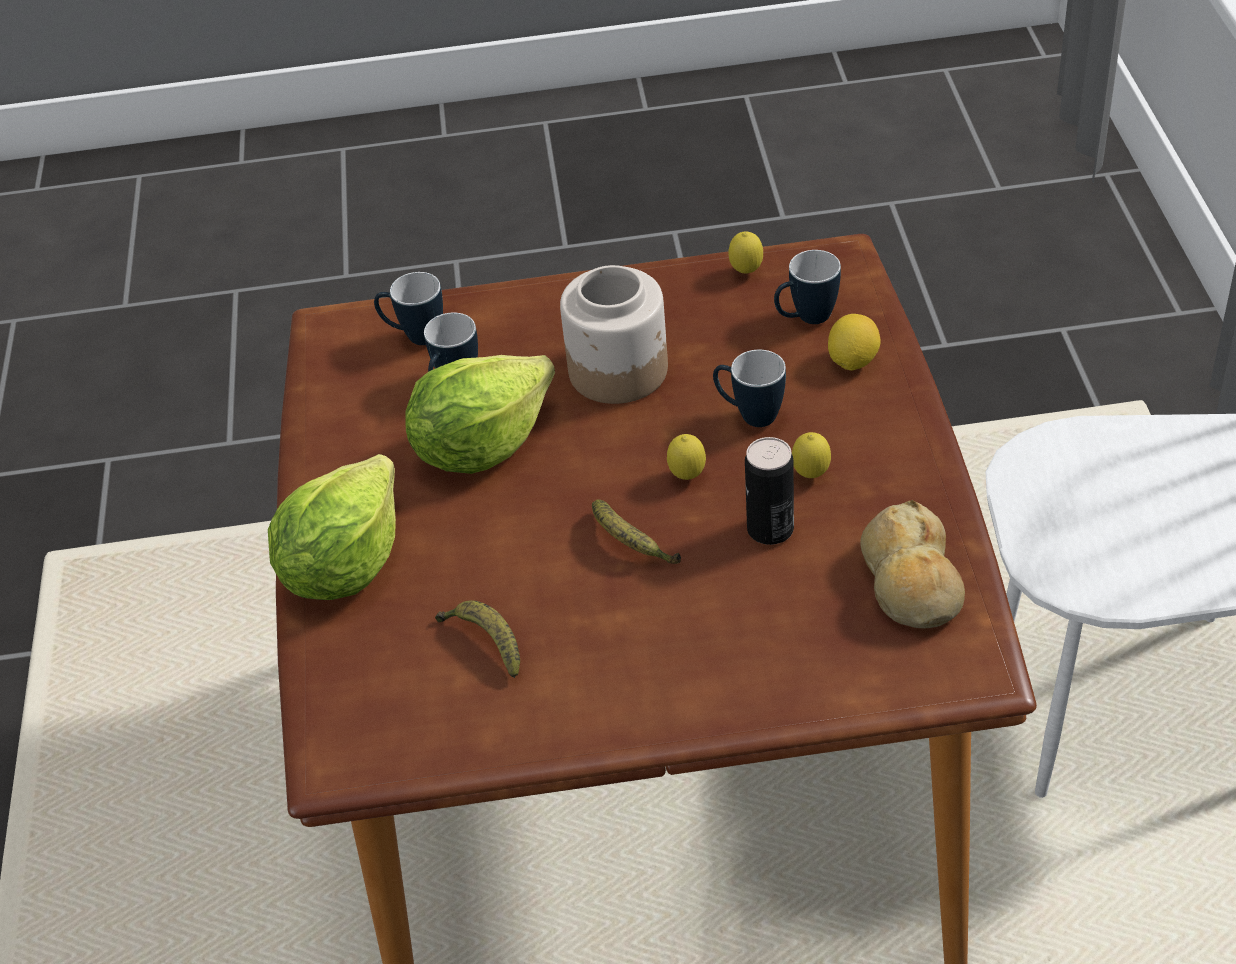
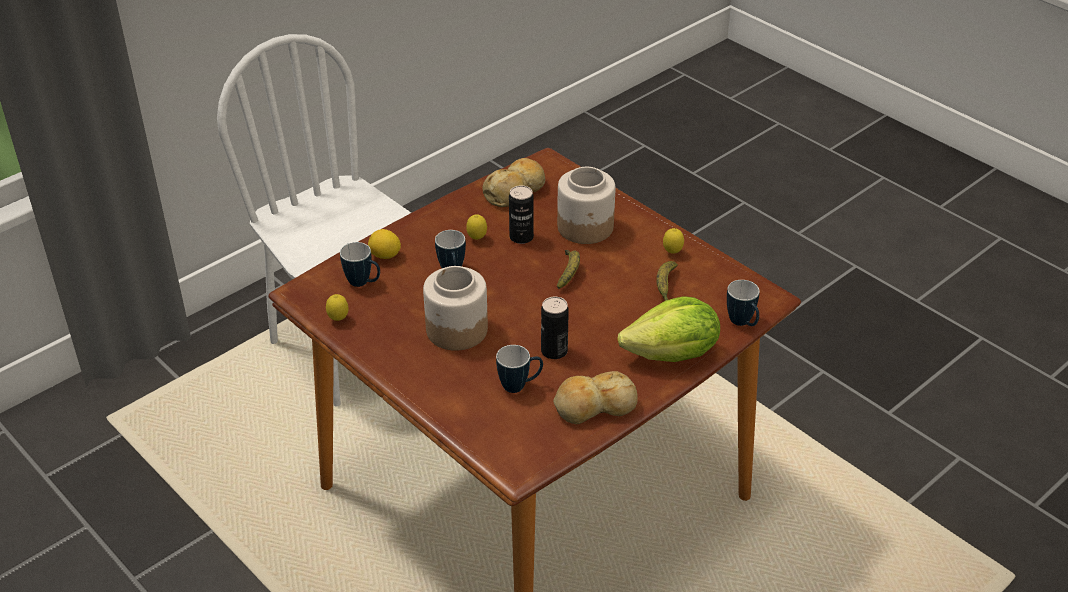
camera: 130 degrees left, 5 degrees down
(345, 436) = (594, 406): none -> bread
(414, 336) = (495, 424): mug -> mug (743, 324)
(481, 446) = (554, 351): lettuce -> can
(687, 477) = (511, 274): lemon -> lemon (672, 253)
(726, 624) = (586, 227): none -> jar

